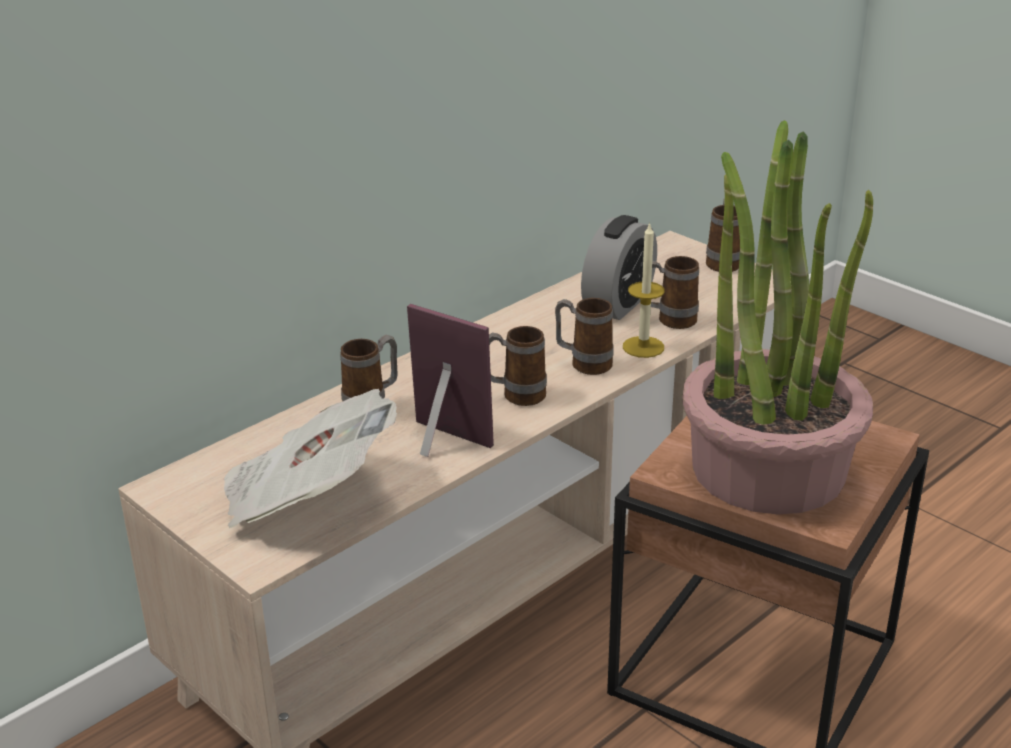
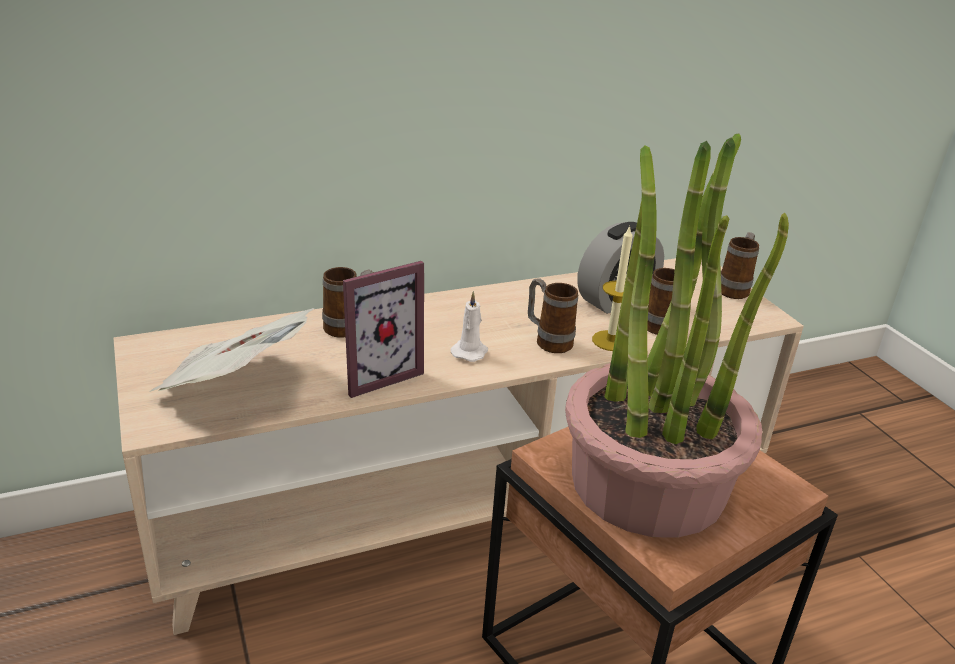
camera: 20 degrees right, 0 degrees up
(440, 444) = (376, 374): picture frame -> picture frame turned 90 degrees clockwise
(515, 396) = (470, 351): mug -> white candle

